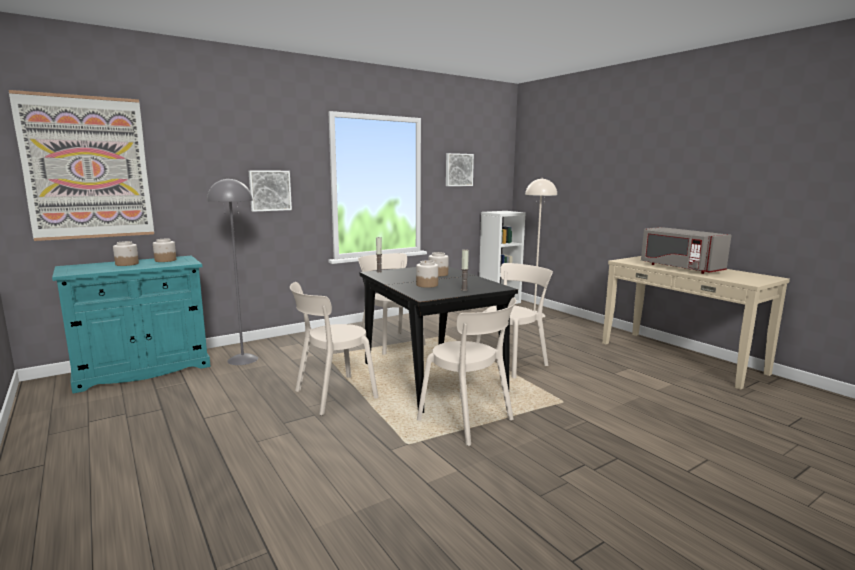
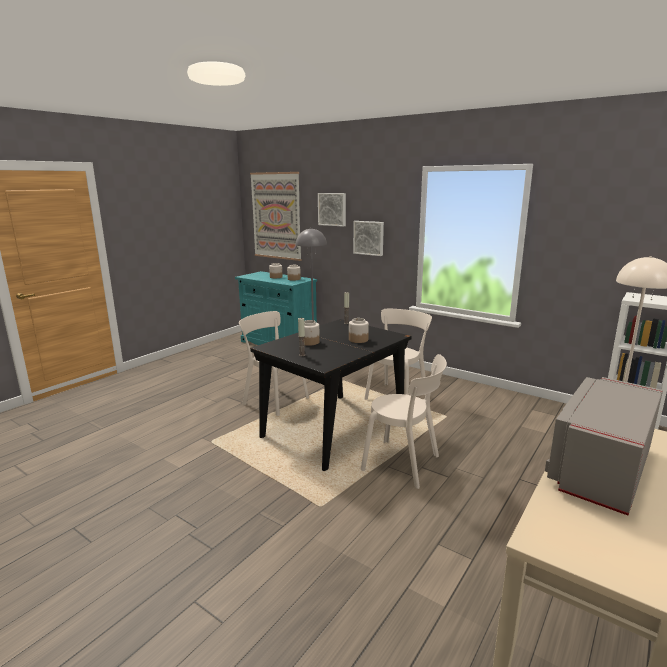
camera: 70 degrees right, 5 degrees up
(458, 170) = (590, 229): picture -> picture (332, 209)
(468, 421) = (255, 460): beige chair -> none

